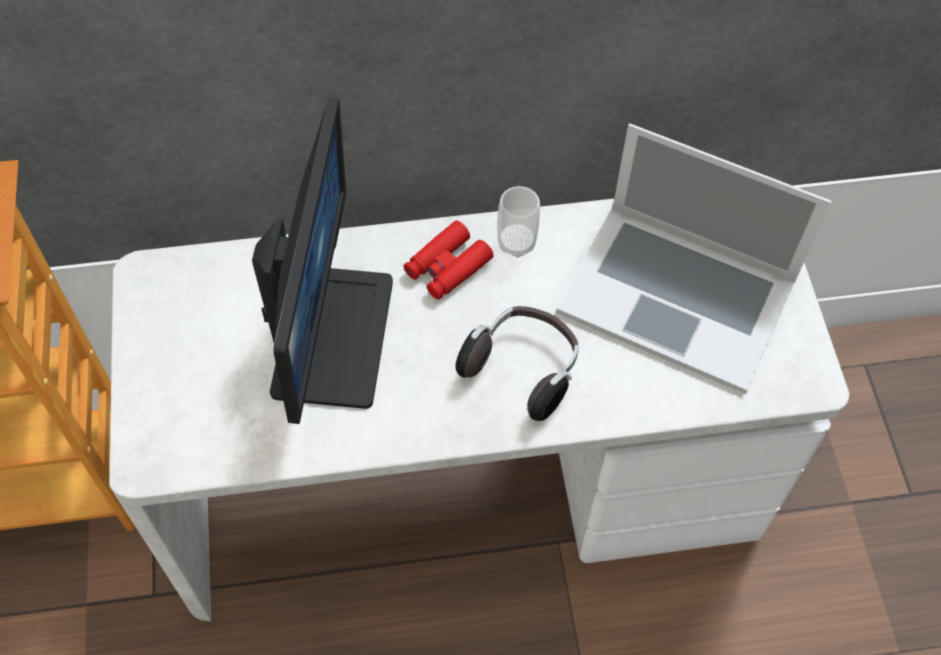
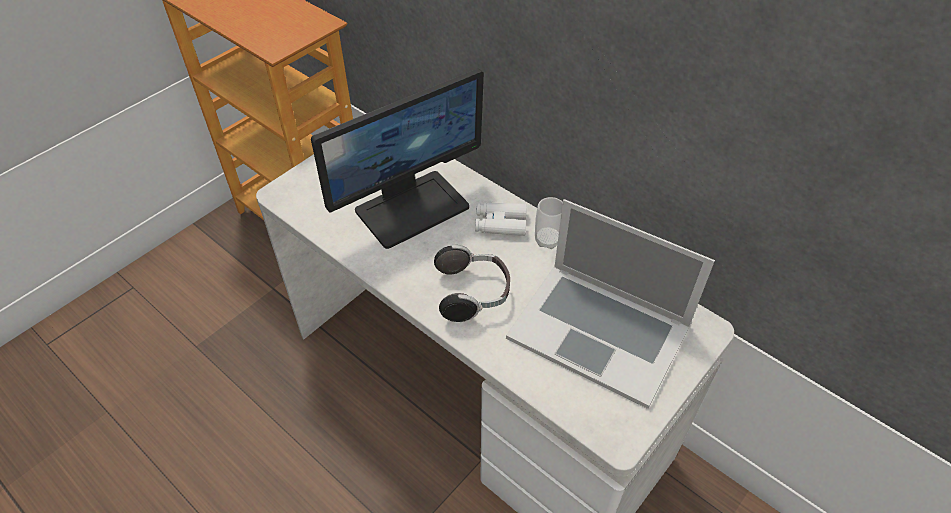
camera: 50 degrees right, 10 degrees down
(447, 267) = (500, 223): red binoculars -> white binoculars
(677, 295) = (599, 331): laptop -> laptop turned 45 degrees counterclockwise

